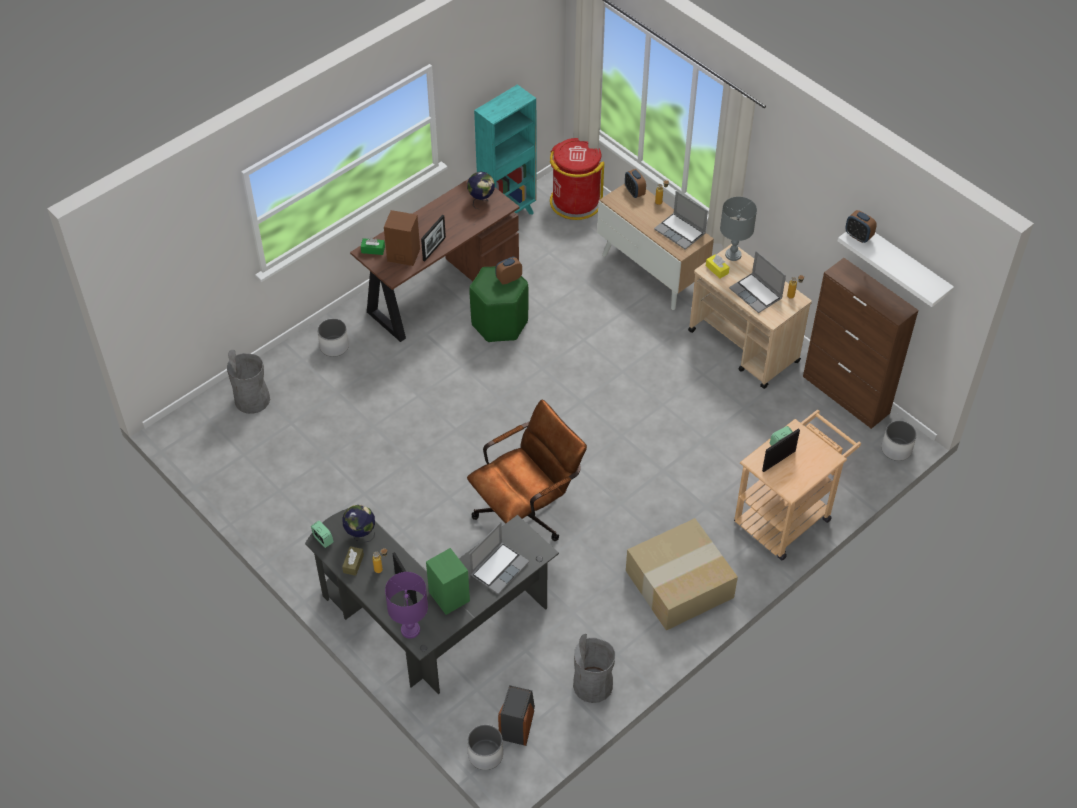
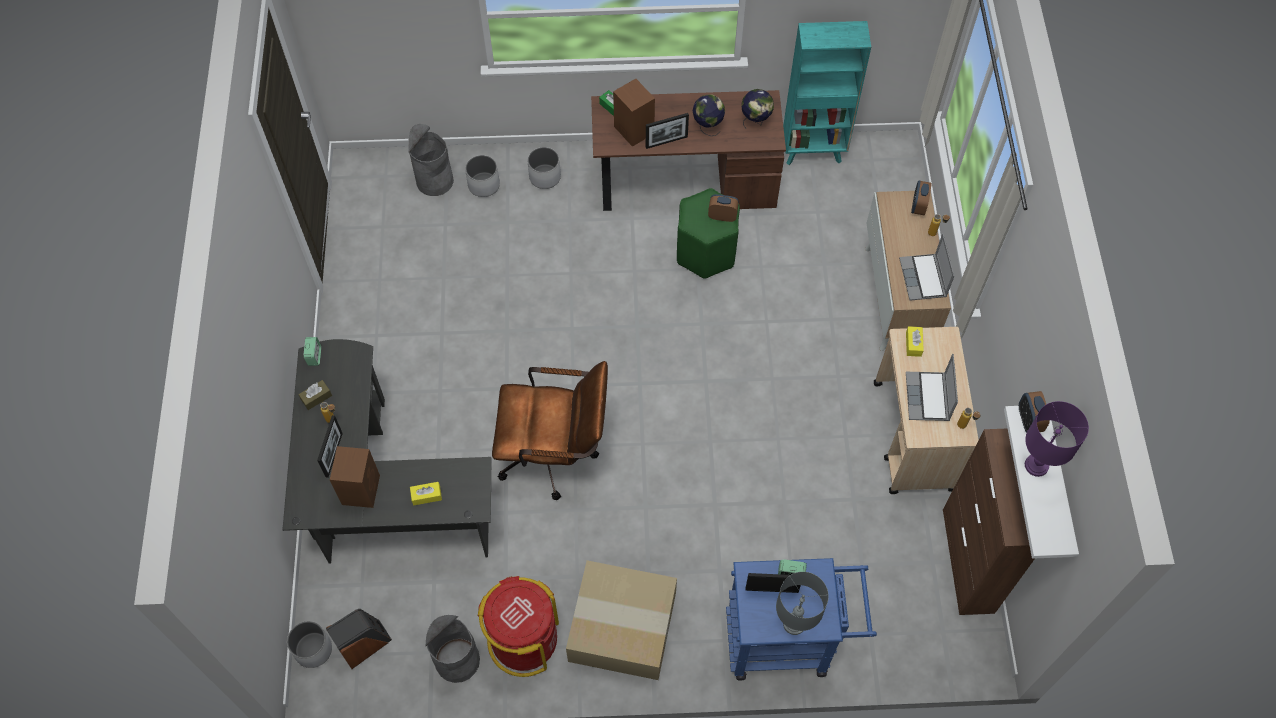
camera: 40 degrees right, 10 degrees up
(360, 535) = (347, 375): globe -> globe (707, 126)
(410, 630) = (301, 496): purple table lamp -> purple table lamp (1036, 466)
(448, 596) = (361, 488): green speaker -> brown speaker
(499, 568) = (426, 496): laptop -> yellow tissue box
(575, 202) = (891, 176): red trash can -> red trash can (523, 640)
(733, 254) = (946, 339): grey table lamp -> grey table lamp (794, 623)
(788, 515) = (788, 640): beige cart -> blue cart
(896, 449) = (963, 656): white planter -> white planter (483, 185)

